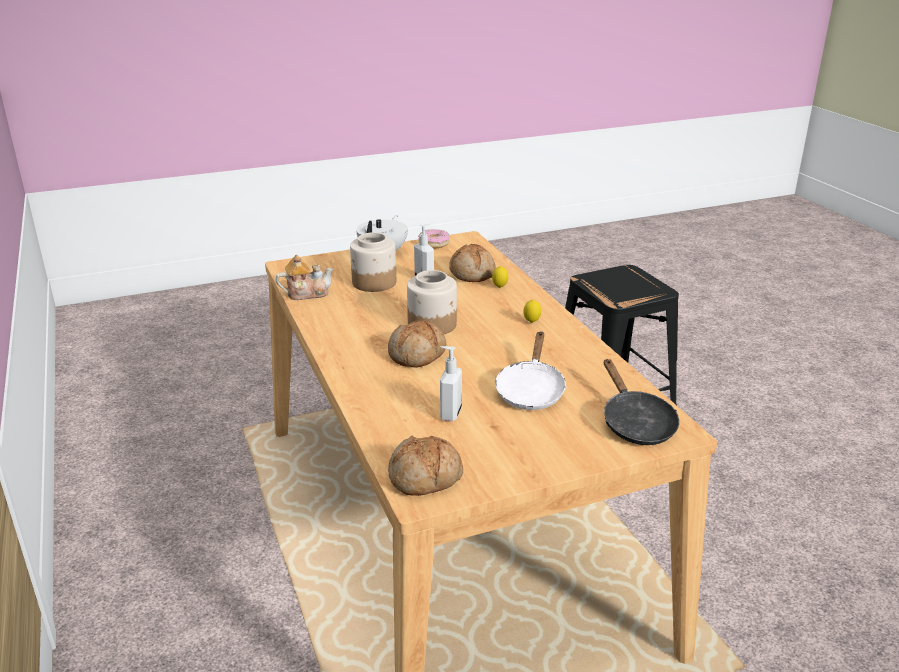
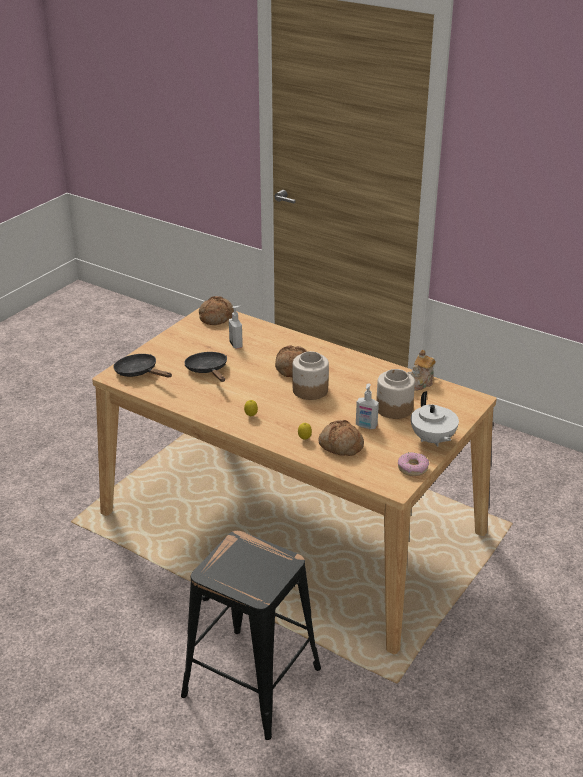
camera: 145 degrees right, 5 degrees up
(530, 390) = (208, 370): white frying pan -> black frying pan

